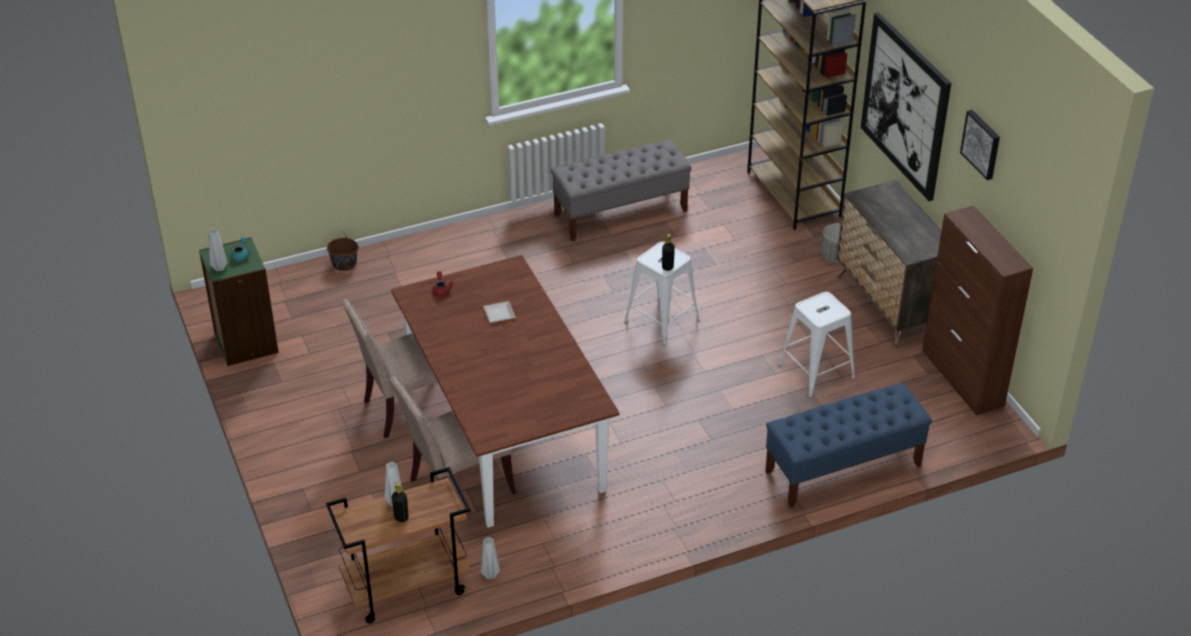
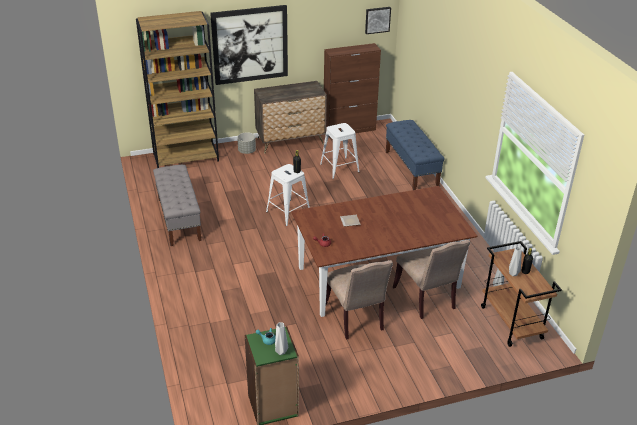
camera: 85 degrees left, 5 degrees down
(344, 264) = (191, 349): brown bucket -> none
(982, 144) = (318, 16): picture -> picture (377, 20)

